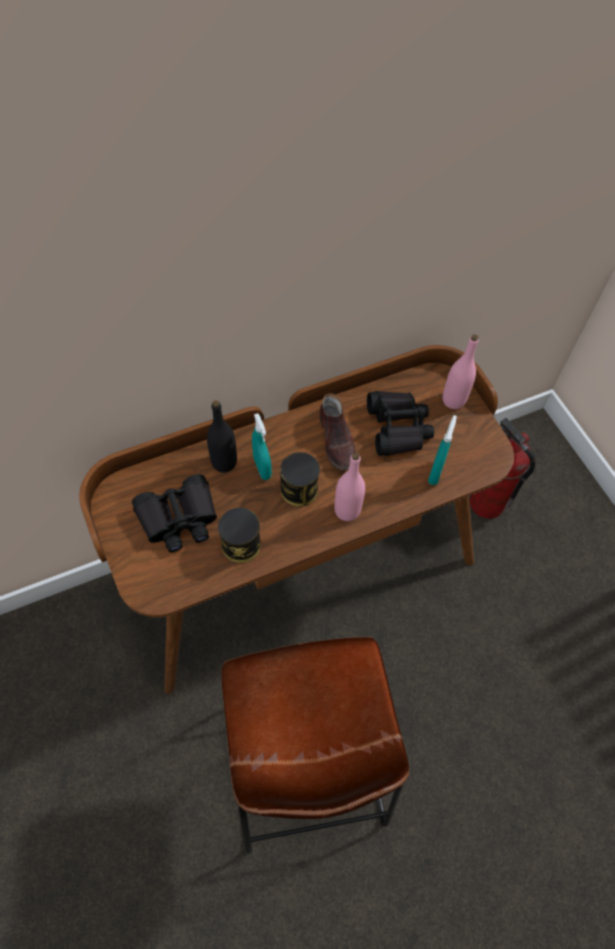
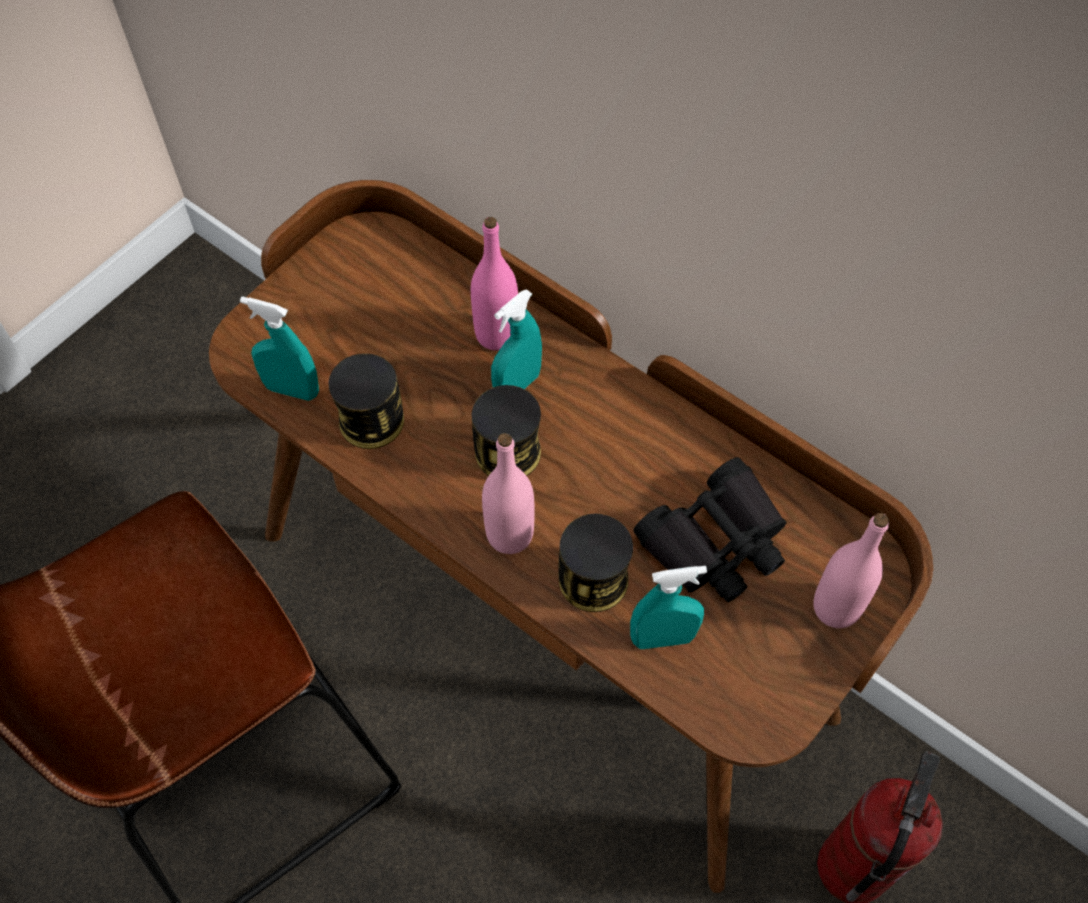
camera: 65 degrees right, 0 degrees up
(179, 519) = (371, 326): black binoculars -> none
(195, 576) = (292, 390): none -> turquoise spray bottle
(224, 462) = (496, 334): black bottle -> pink bottle
(337, 440) = (632, 463): brown shoe -> none
(391, 486) = (593, 579): none -> can

